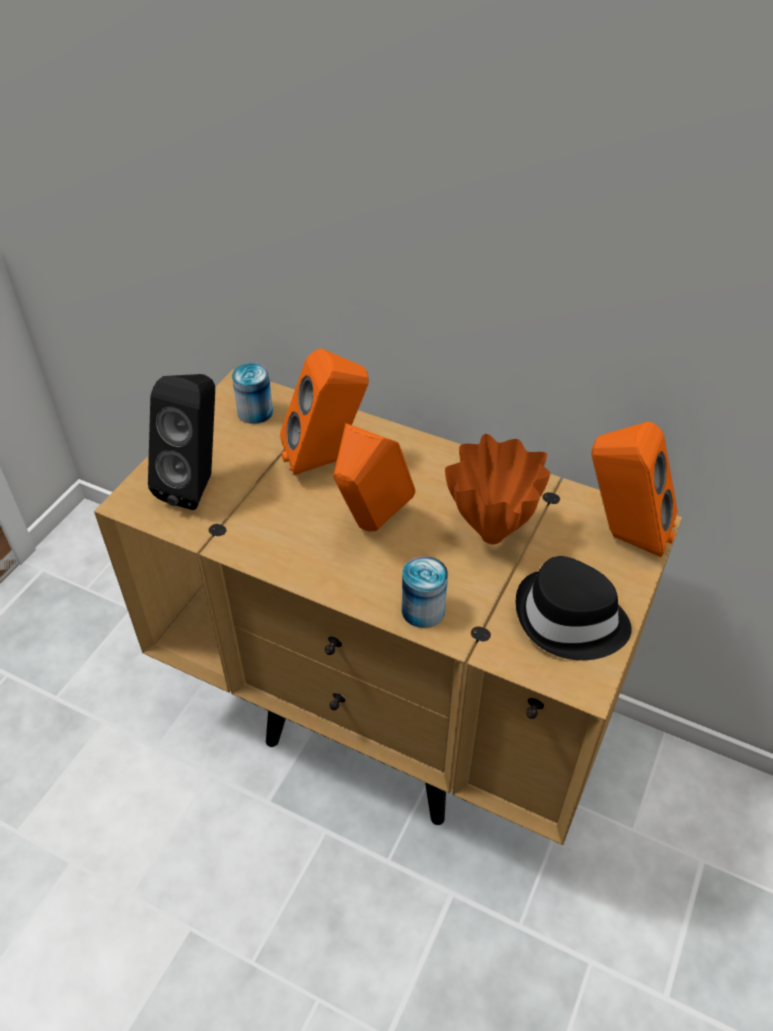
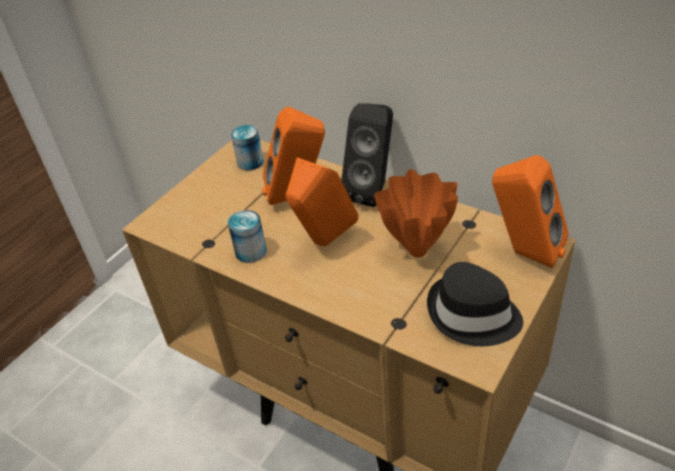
camera: 10 degrees right, 5 degrees down
(198, 484) = (199, 212): black speaker -> black speaker (373, 191)
(423, 610) = (355, 304): can -> can (251, 252)

